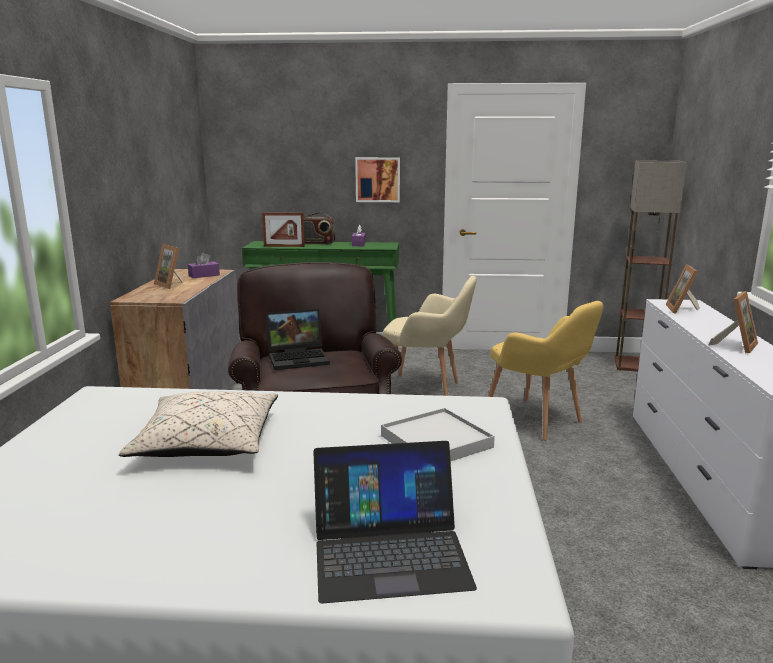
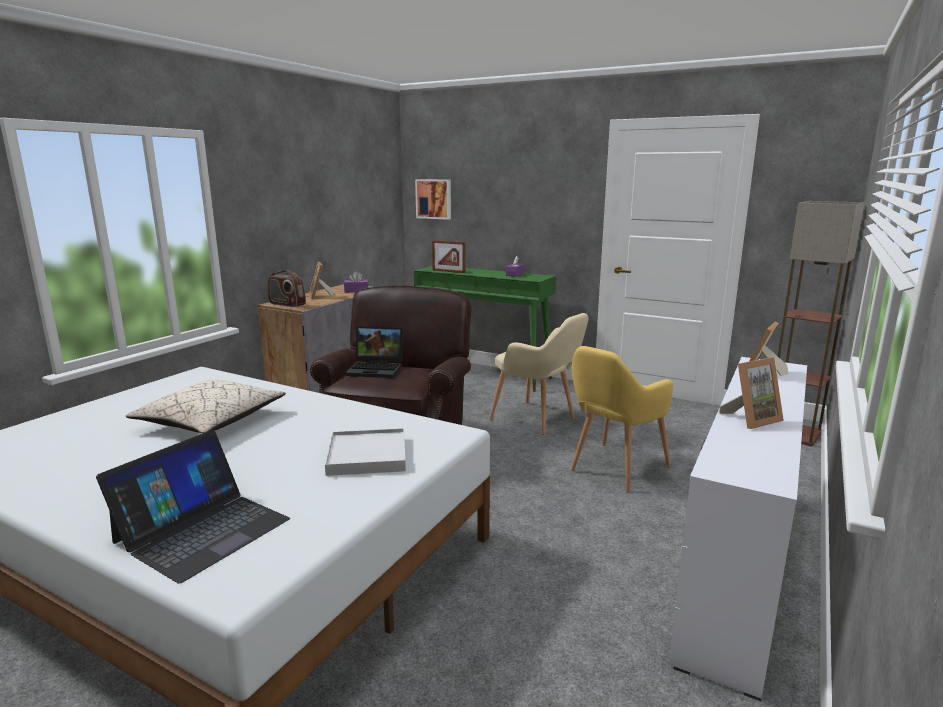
camera: 25 degrees right, 0 degrees up
(317, 243) = (481, 271): radio -> radio (287, 304)
(378, 179) = (541, 214): picture -> picture (434, 199)
(389, 551) = (202, 530): laptop -> laptop turned 75 degrees counterclockwise
(538, 422) = (613, 470): yellow armchair -> yellow armchair turned 60 degrees clockwise

